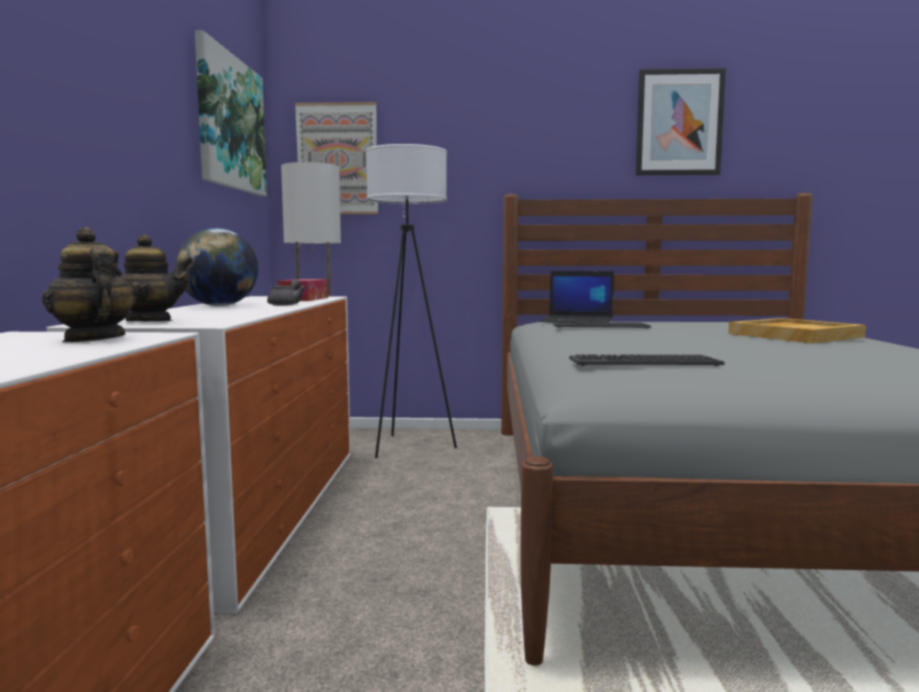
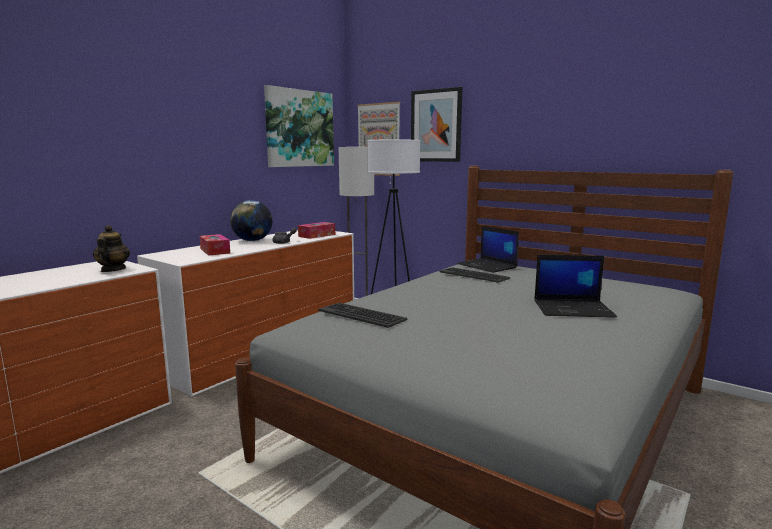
camera: 35 degrees right, 5 degrees up
(149, 322) = (174, 256): teapot -> none
(205, 314) = (215, 251): none -> tissue box
(679, 123) = (611, 105): picture -> picture (436, 125)
(794, 335) = (573, 309): beige tray -> laptop

